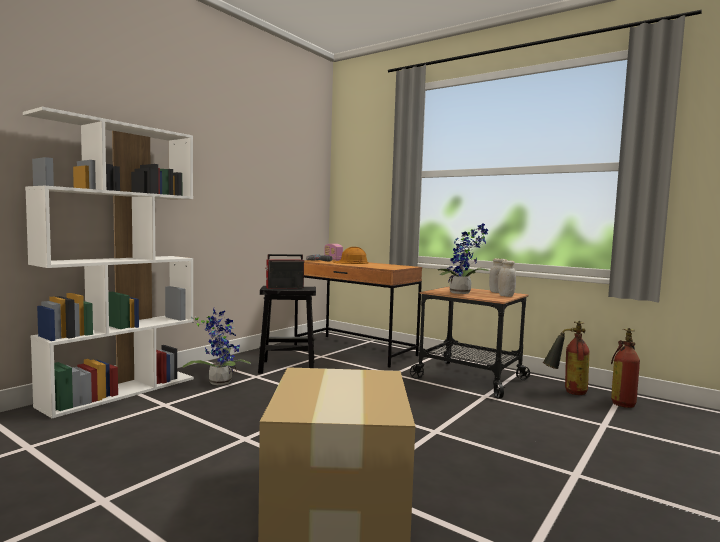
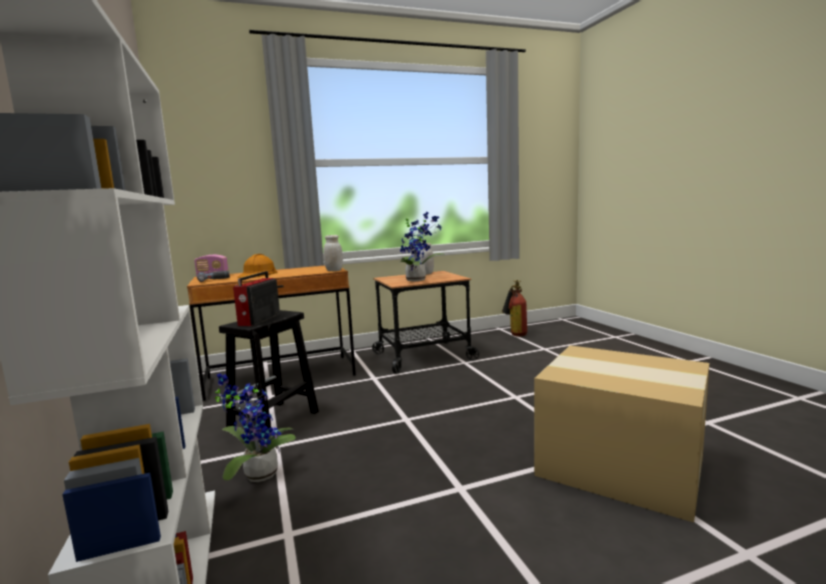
camera: 55 degrees left, 5 degrees up
(506, 296) = (445, 274): white jar -> white jar (334, 270)
(566, 391) = (483, 340): fire extinguisher -> none

